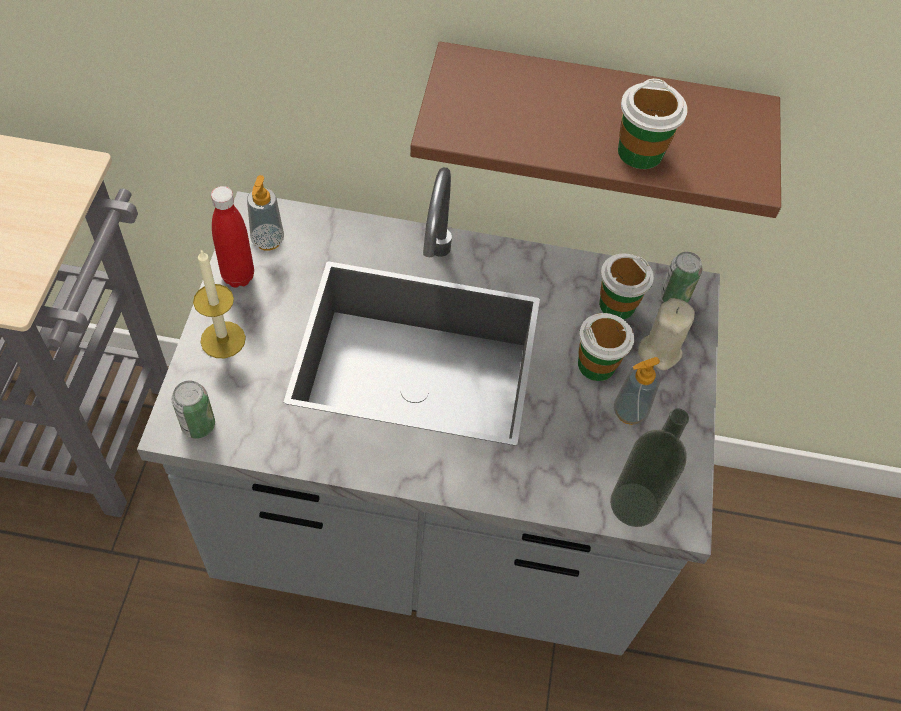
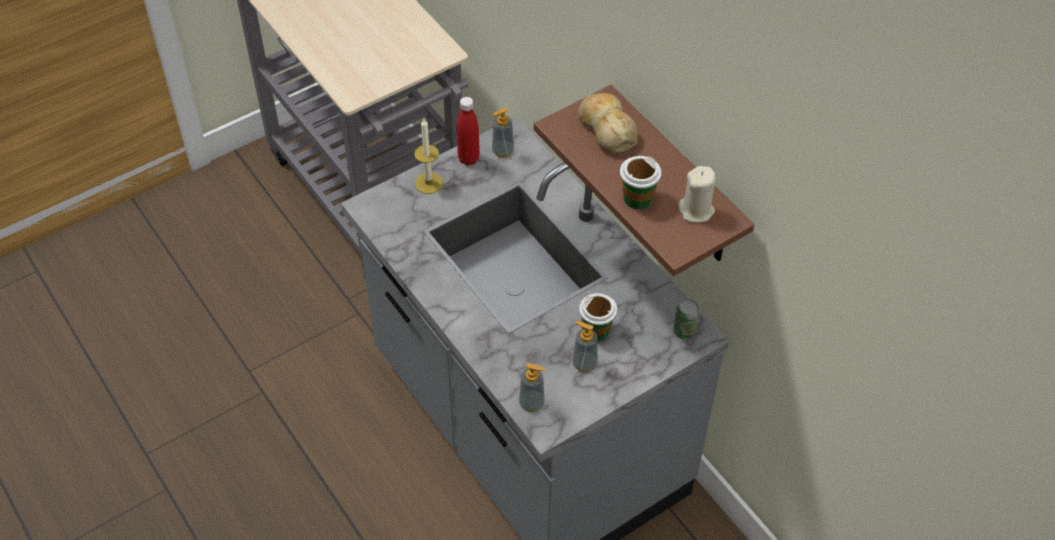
camera: 50 degrees right, 5 degrees down
(198, 425) = (376, 212): can -> none
(504, 95) = (606, 129): none -> bread
(617, 305) = (646, 311): cup -> none
(634, 504) = (531, 403): bottle -> soap dispenser
(659, 351) = (639, 350): beige candle -> beige candle (696, 210)

